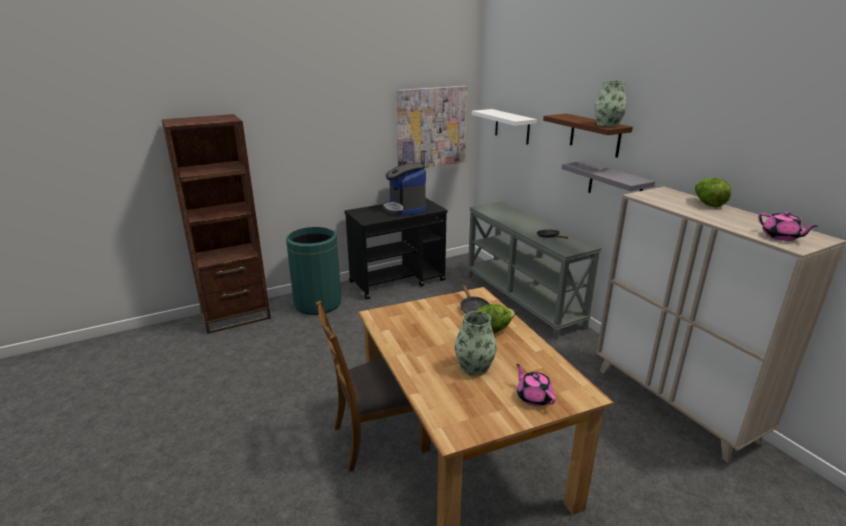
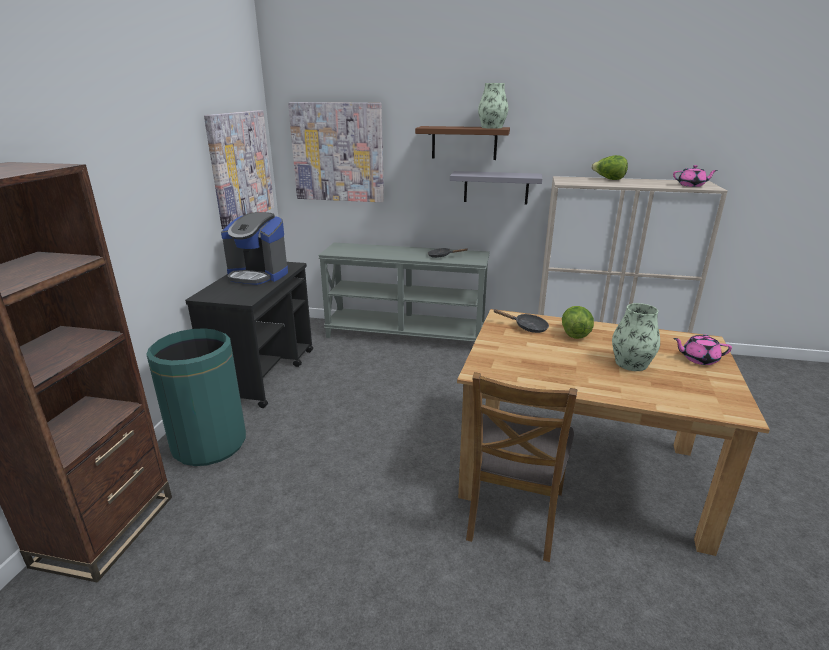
camera: 50 degrees left, 0 degrees up
(512, 126) = (338, 152): white shelf -> picture

